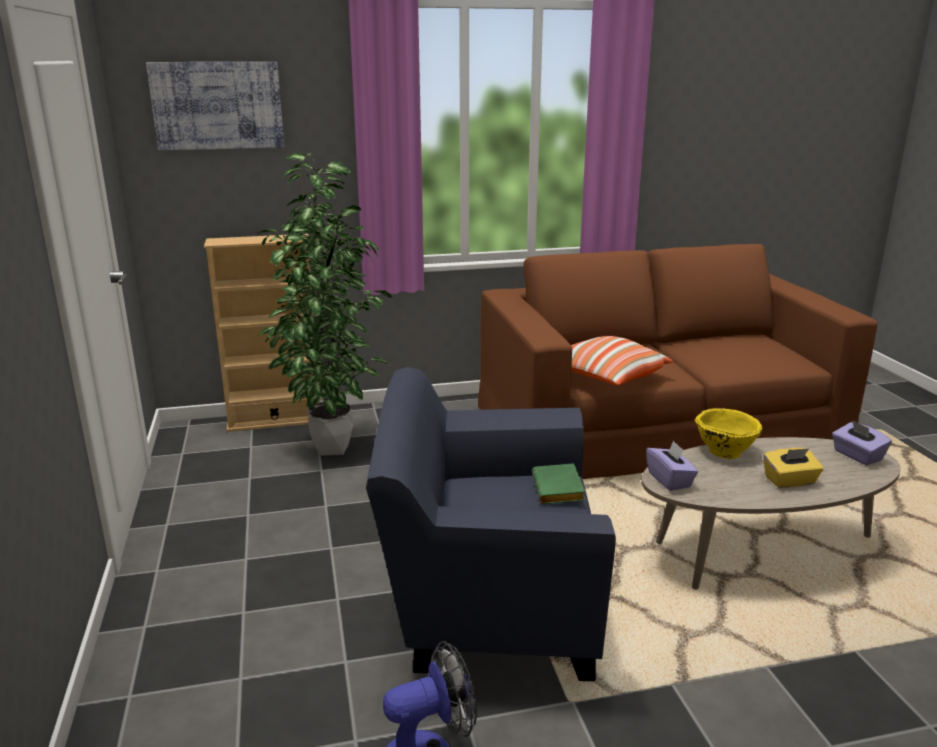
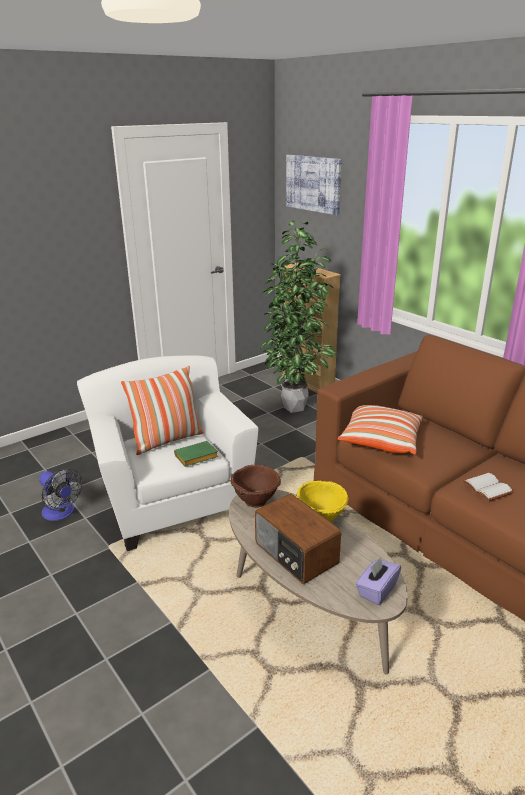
camera: 65 degrees right, 5 degrees up
(487, 608) = (172, 501): blue armchair -> white armchair
(488, 503) = (167, 440): none -> pillow
(670, 480) = (256, 500): purple tissue box -> brown bowl
(728, 361) = (486, 488): none -> white book
(790, 481) = (295, 554): yellow tissue box -> radio

